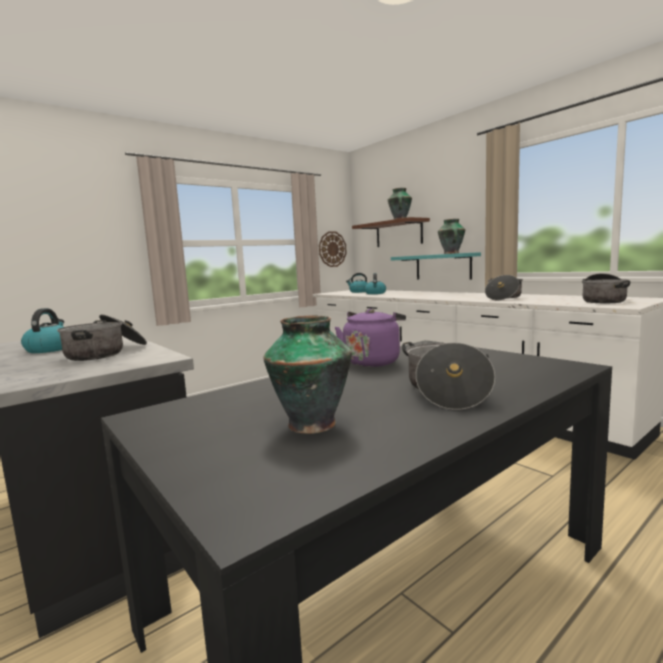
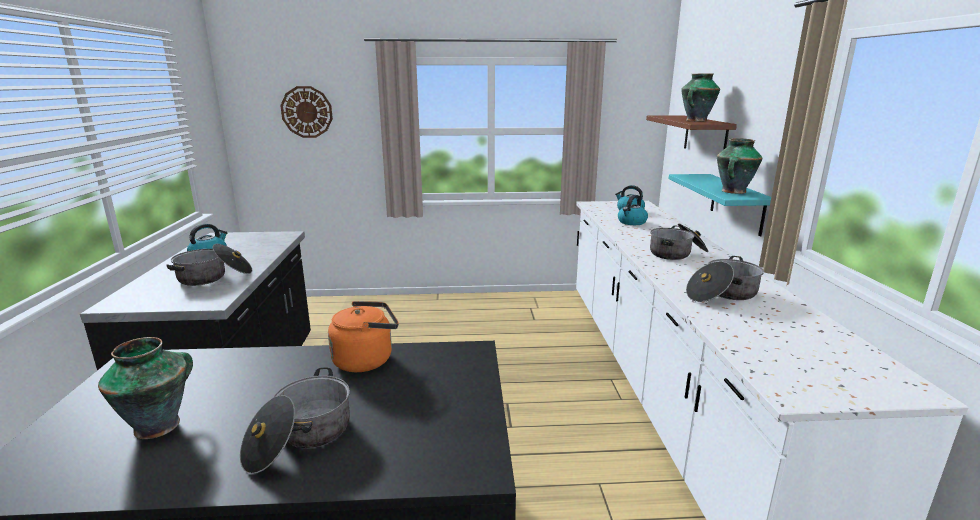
camera: 35 degrees right, 10 degrees up
(332, 249) = (628, 141): wall clock -> wall clock (307, 112)
(372, 361) = (366, 360): purple kettle -> orange kettle
(604, 300) = (820, 363): cooking pot -> cooking pot (677, 253)

